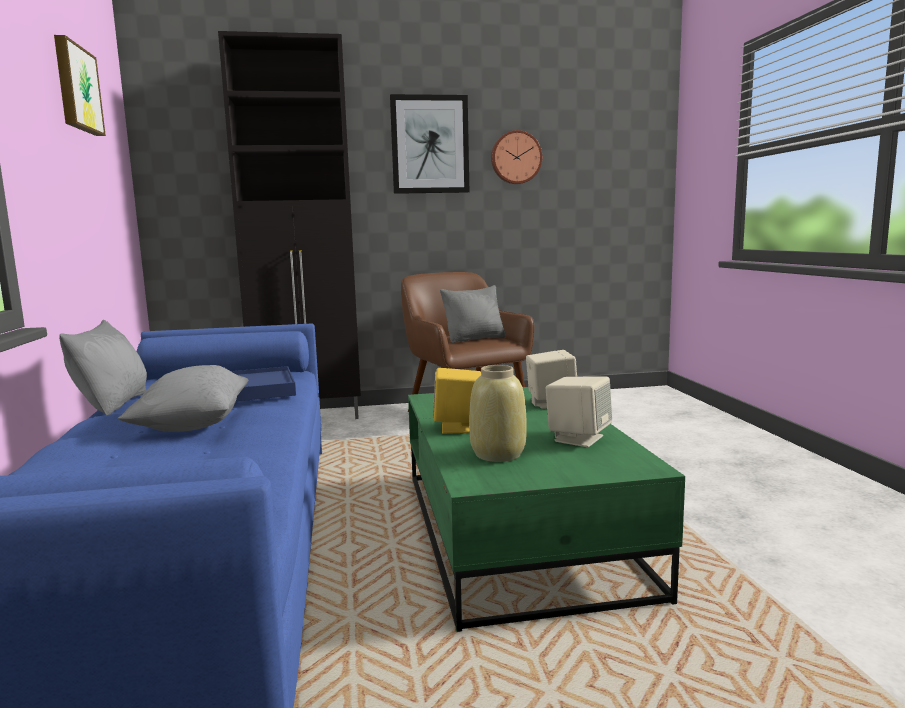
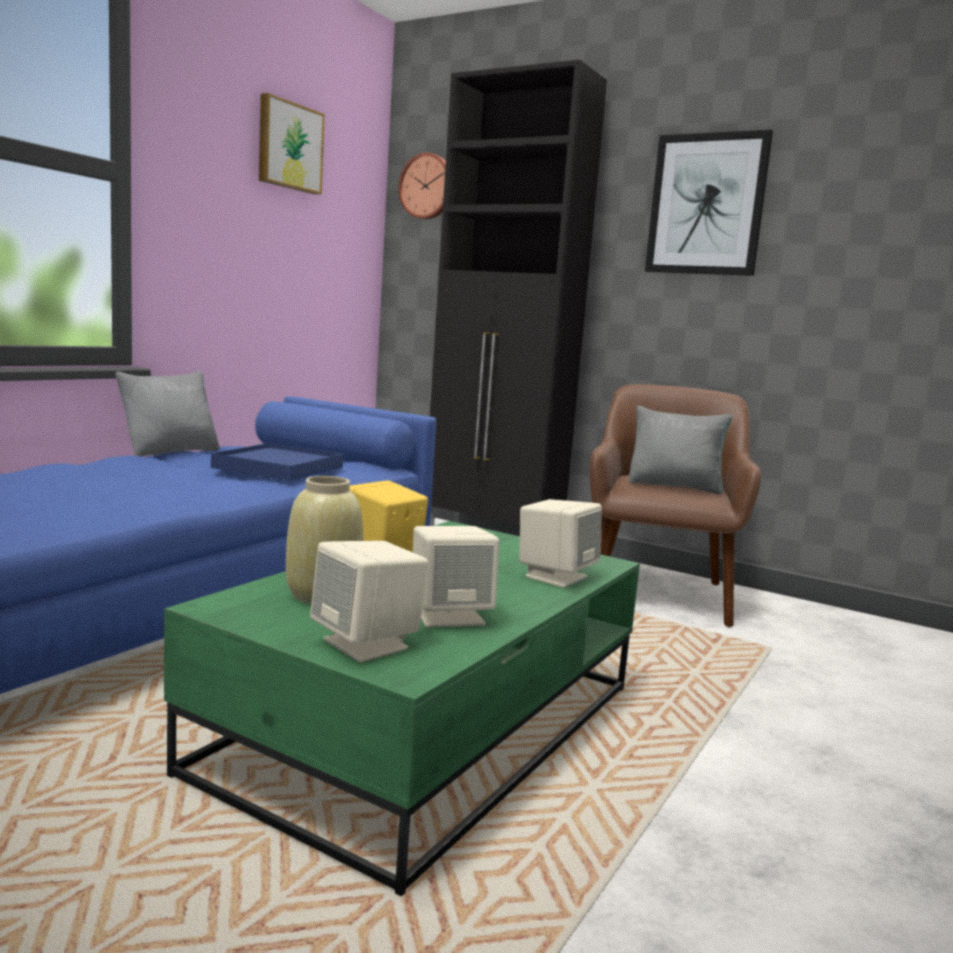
camera: 40 degrees right, 0 degrees up
(192, 425) = (156, 479): grey pillow -> none
(515, 157) = (840, 224): wall clock -> wall clock (428, 187)
(596, 465) = (367, 644): none -> beige speaker

